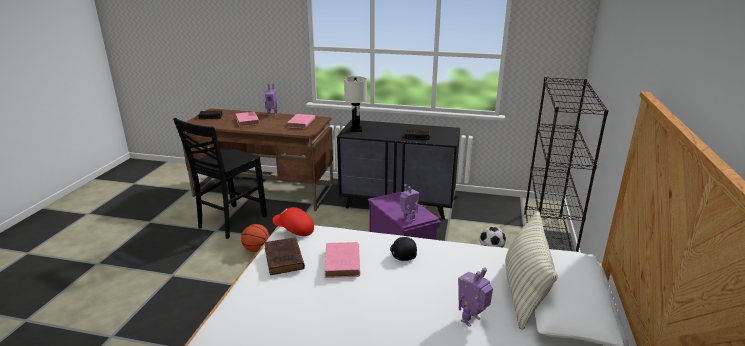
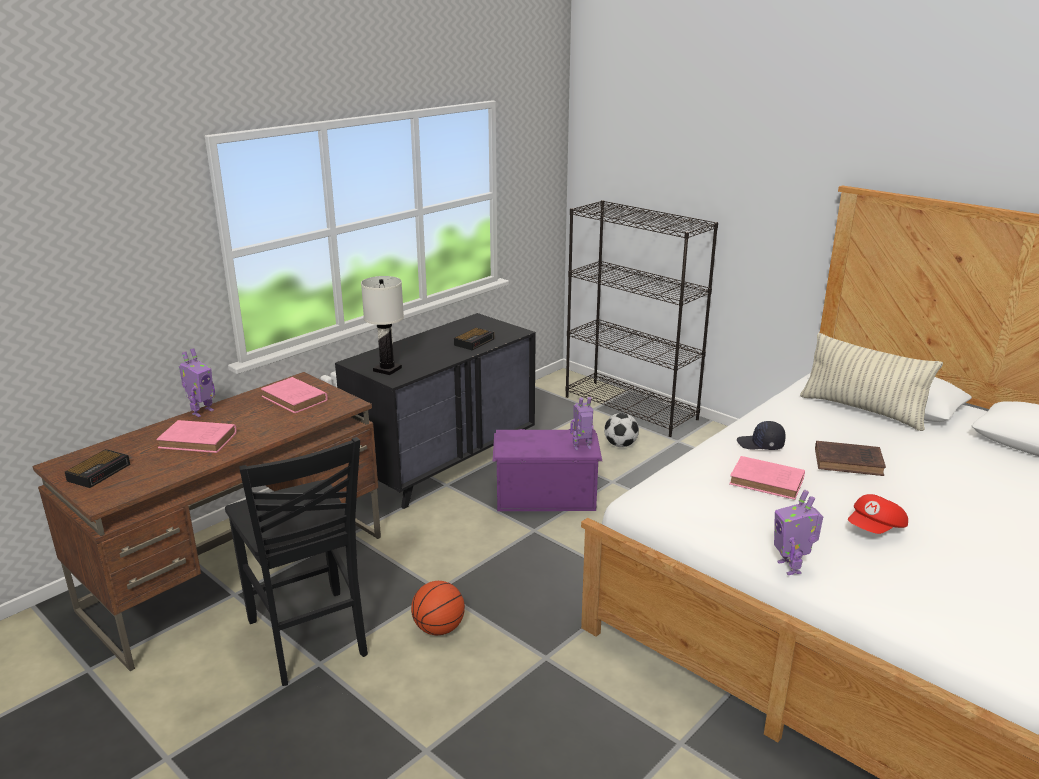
camera: 60 degrees left, 0 degrees up
(284, 259) = (732, 518): brown book -> brown book (850, 462)
(294, 230) = (655, 496): red cap -> red cap (875, 529)
(471, 320) = (901, 448): toy robot -> toy robot (790, 567)

